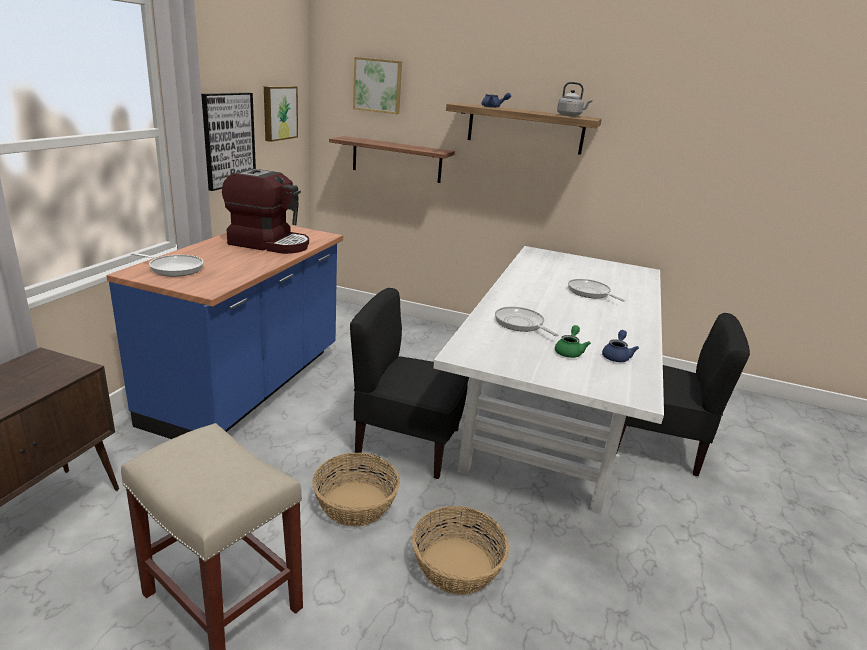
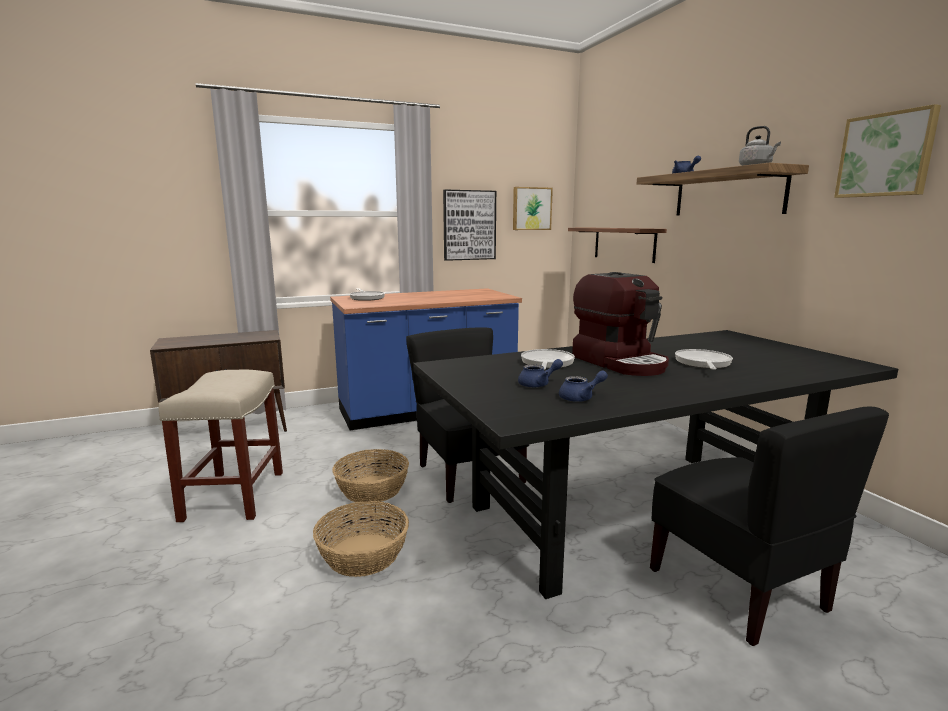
camera: 50 degrees right, 10 degrees down
(270, 243) = (454, 296): coffee machine -> coffee machine (620, 362)
(378, 85) = (614, 177): picture -> picture (886, 155)
(549, 417) = (639, 511): white dining table -> black dining table
(569, 351) = (538, 384): green teapot -> blue teapot

